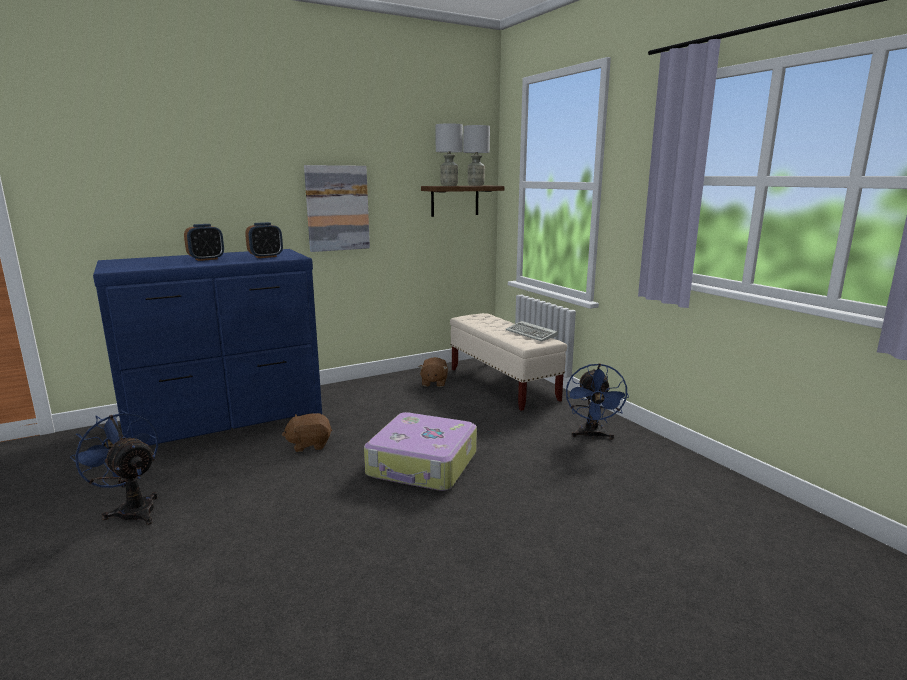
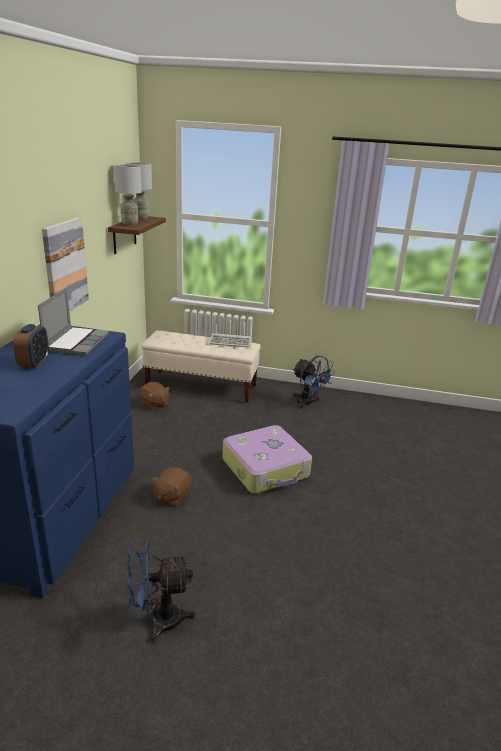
camera: 50 degrees left, 10 degrees up
(266, 256) = (76, 342): alarm clock -> laptop

